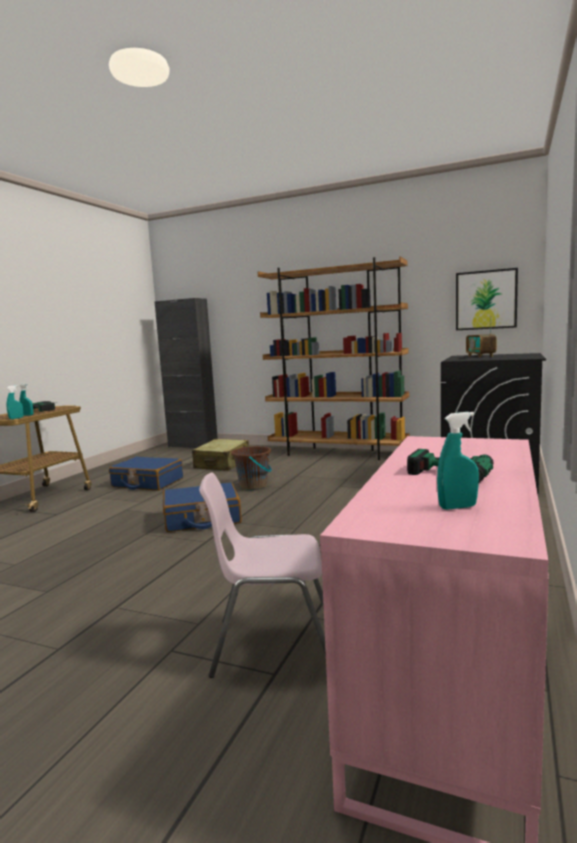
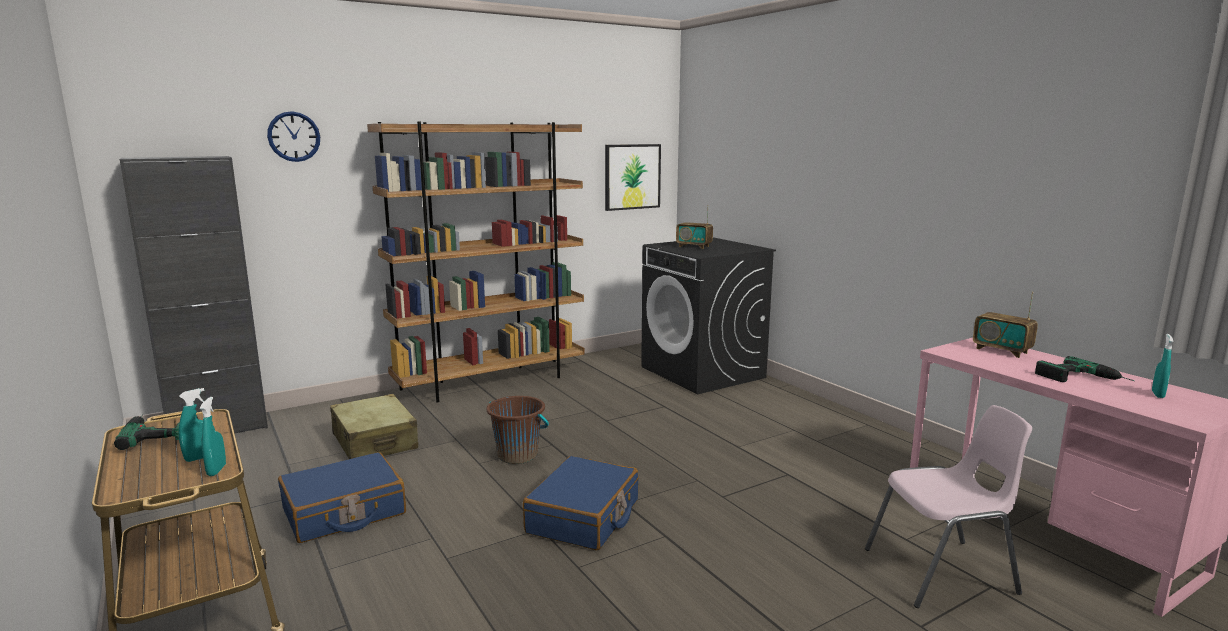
camera: 55 degrees left, 5 degrees up
(238, 286) = (294, 136): none -> wall clock
(272, 644) = (942, 572): pink chair -> pink chair turned 135 degrees counterclockwise
(483, 449) = (1001, 351): none -> radio

